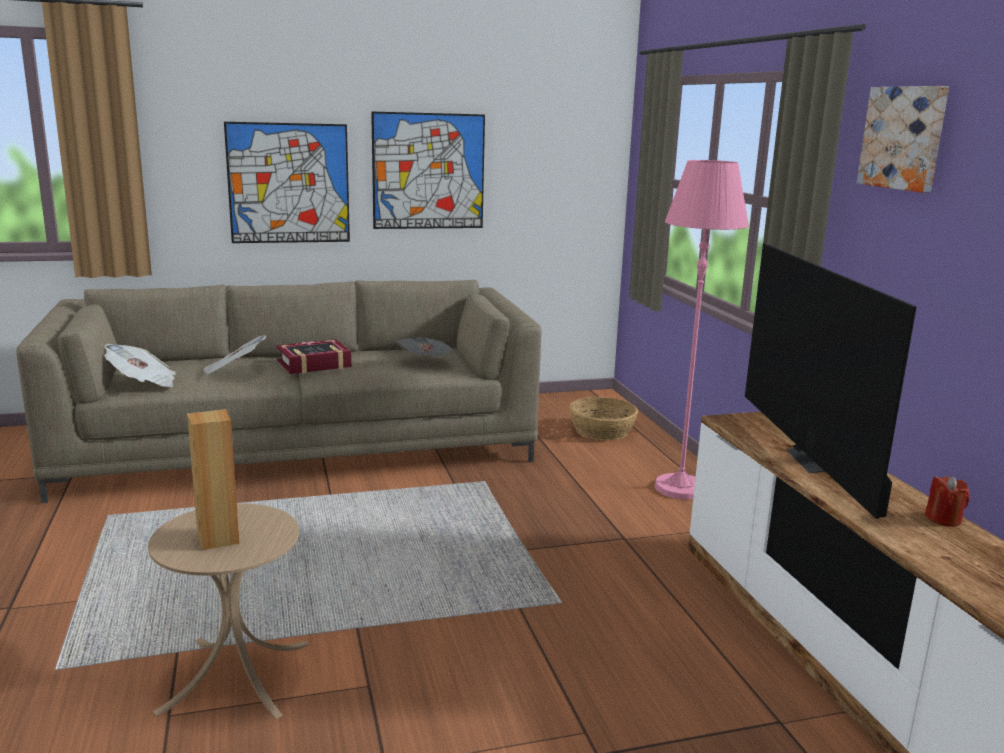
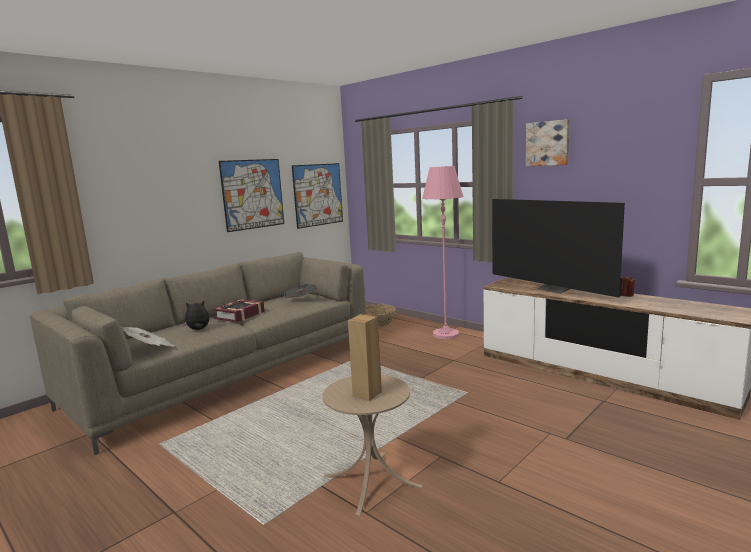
camera: 30 degrees left, 5 degrees down
(234, 372) = (198, 329): newspaper -> plush toy
(289, 183) = (175, 210): picture -> picture (318, 195)

